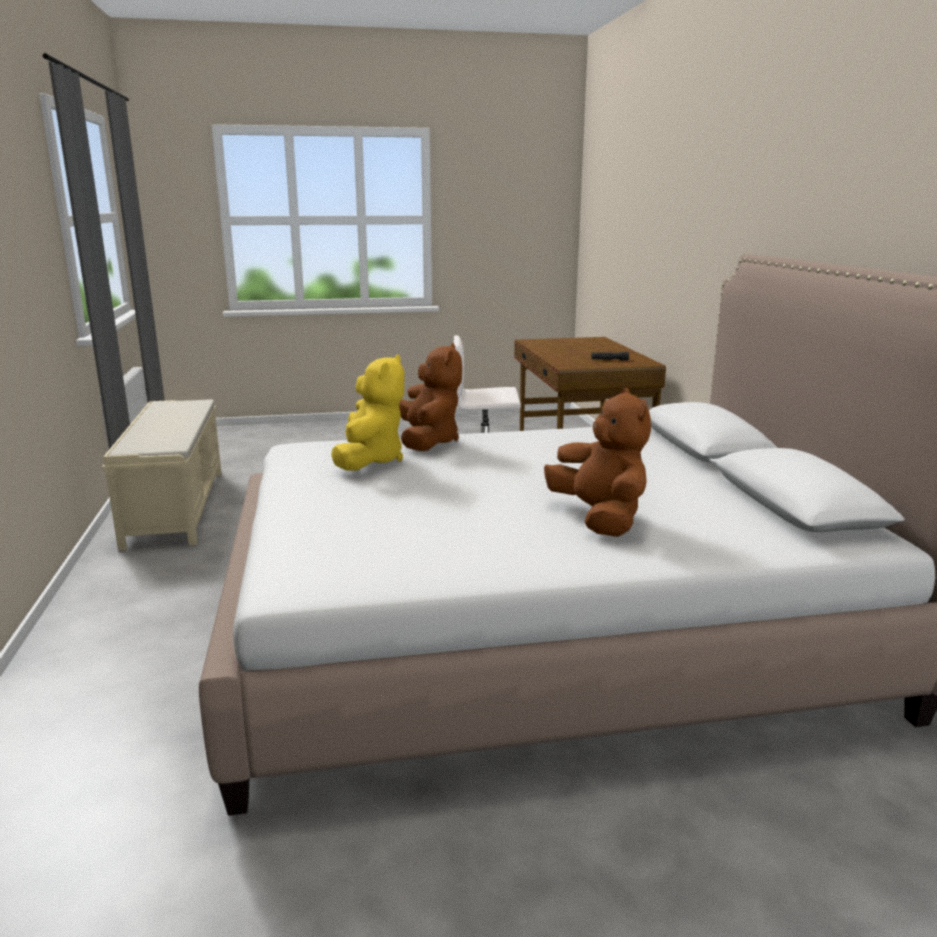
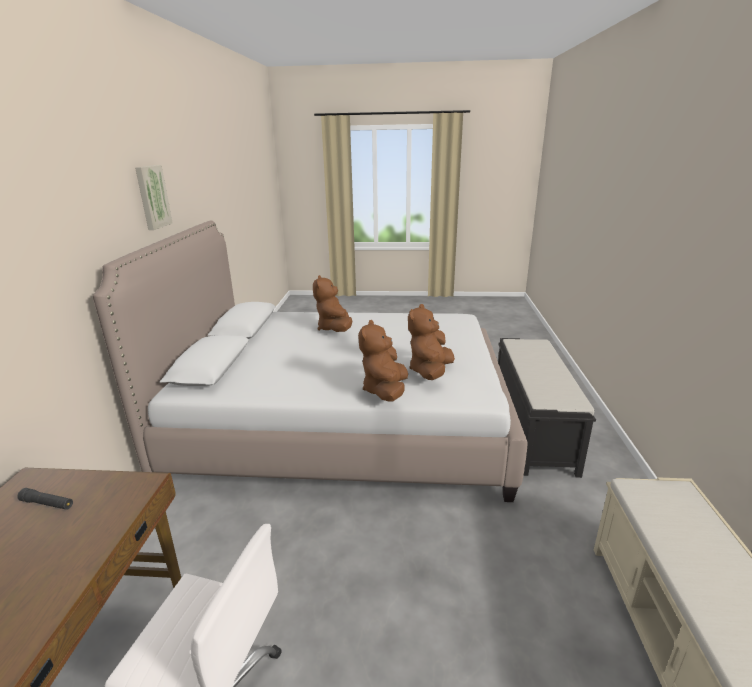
camera: 165 degrees left, 5 degrees up
(169, 670) = (531, 426): none -> black bench
(370, 460) = (430, 372): yellow plush toy -> brown plush toy
(881, 191) = (152, 197): none -> picture

